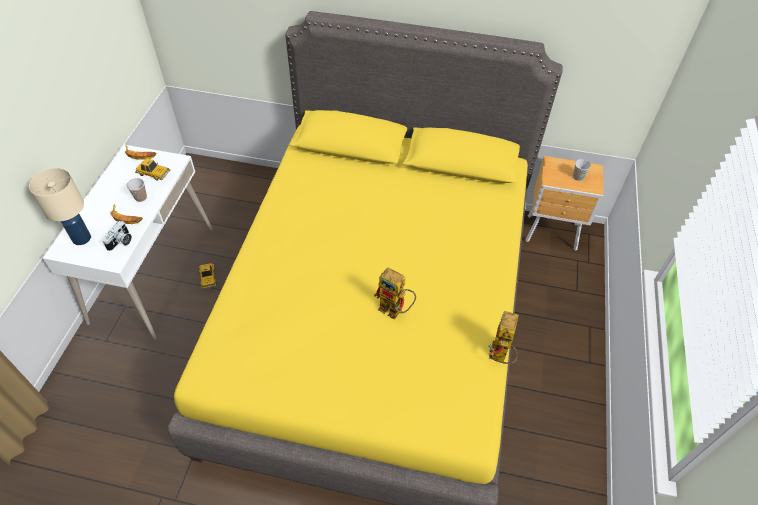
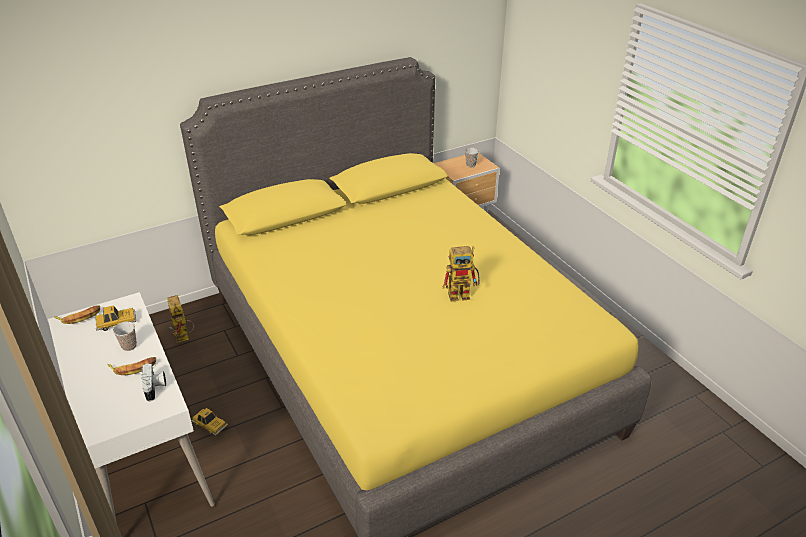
camera: 40 degrees left, 15 degrees down
(82, 238) = (106, 409): beige table lamp -> none
(499, 357) = (564, 278): toy robot -> toy robot (184, 338)

